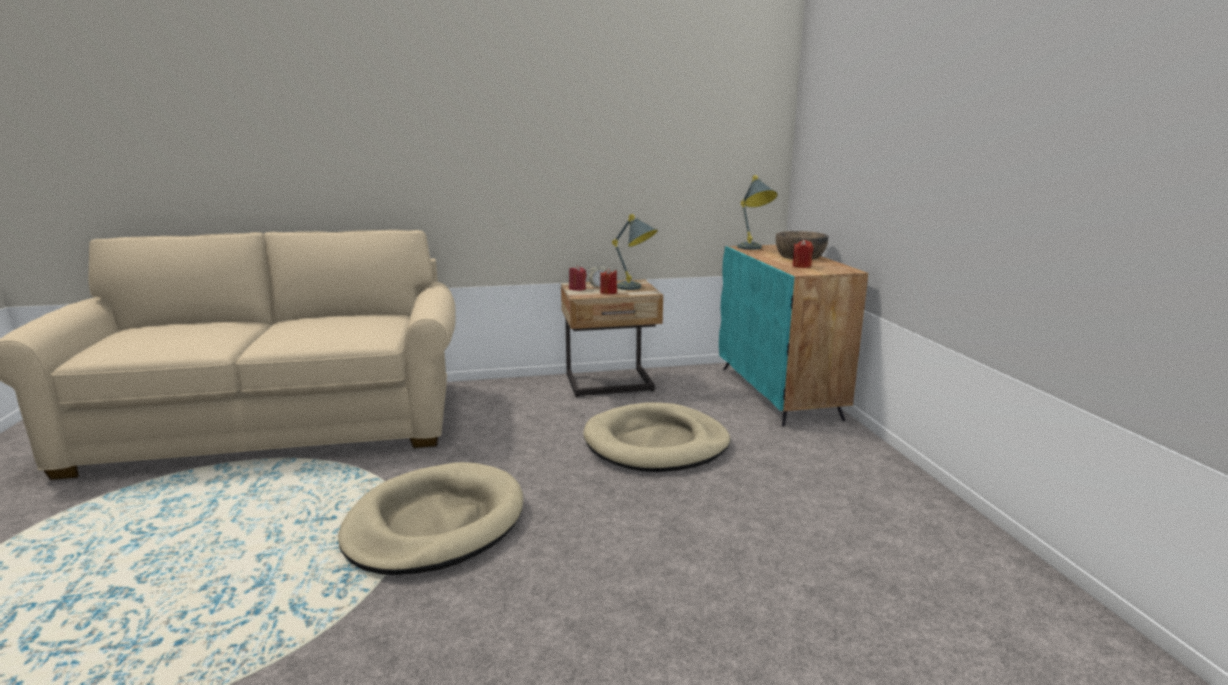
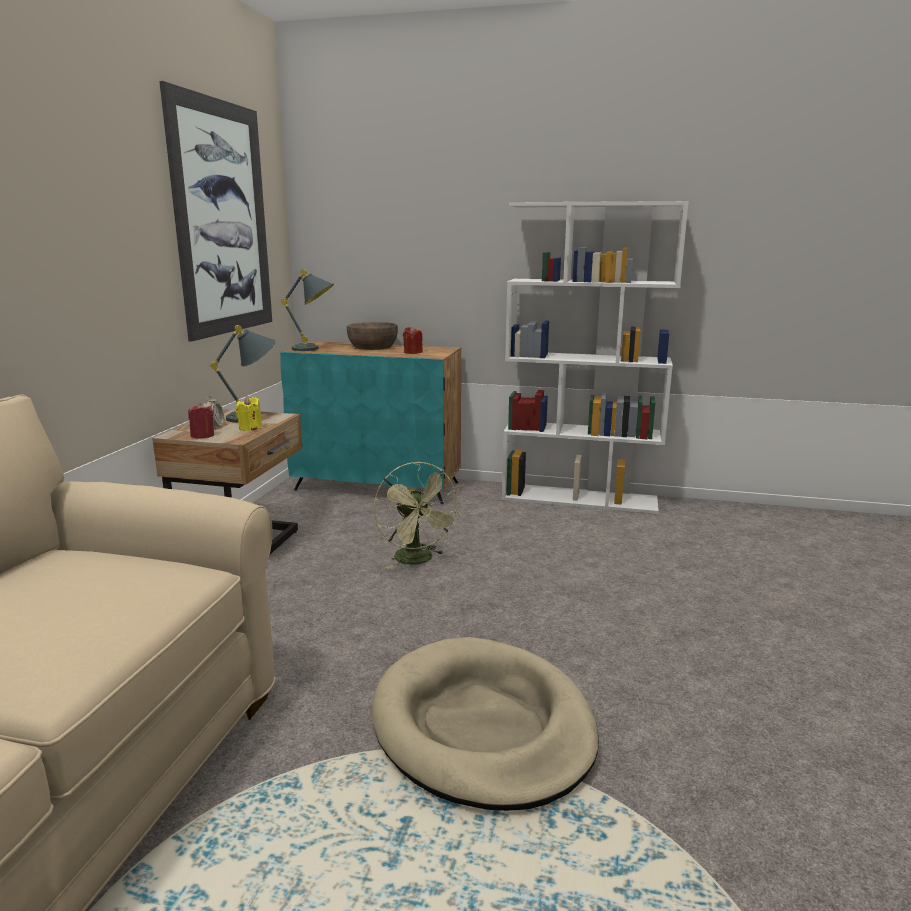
camera: 65 degrees left, 0 degrees up
(608, 293) = (250, 428): red candle -> yellow candle
(656, 444) = (418, 560): beige dog bed -> green fan
(682, 131) = (223, 219): none -> picture
(914, 491) = (580, 498): none -> white bookcase

